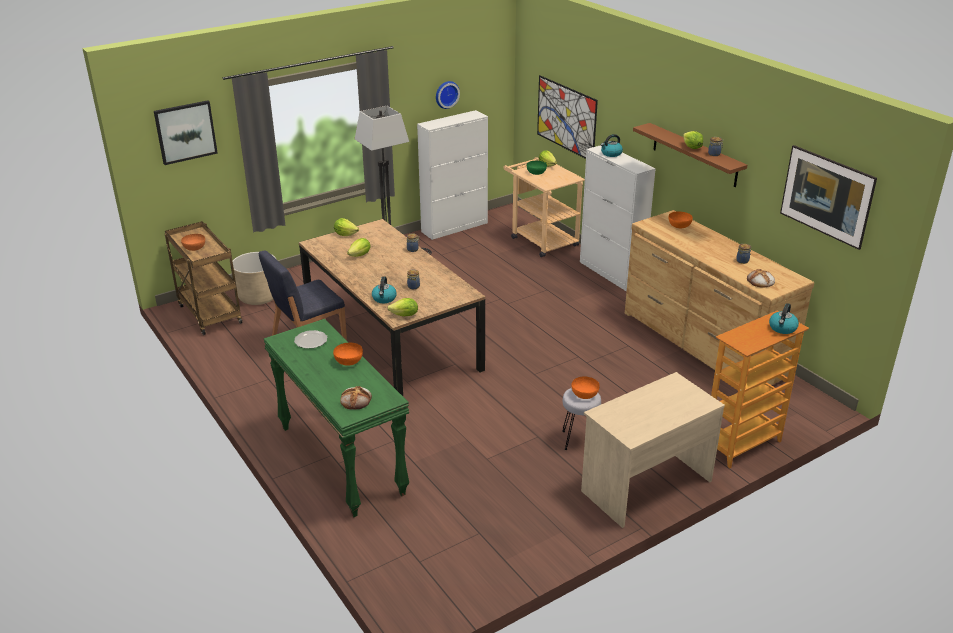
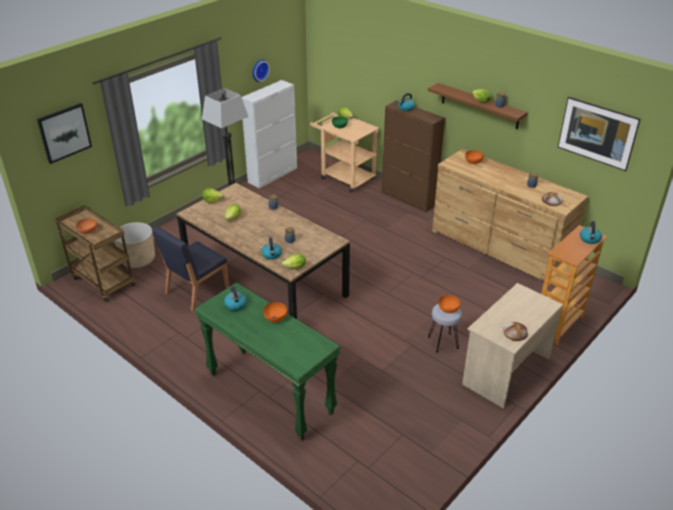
camera: 15 degrees left, 5 degrees up
(310, 341) = (235, 304): plate -> kettle
(356, 400) = (298, 352): bread -> bread (515, 332)
(566, 118) = (358, 80): picture -> none
(611, 273) = (408, 199): white cabinet -> brown cabinet

